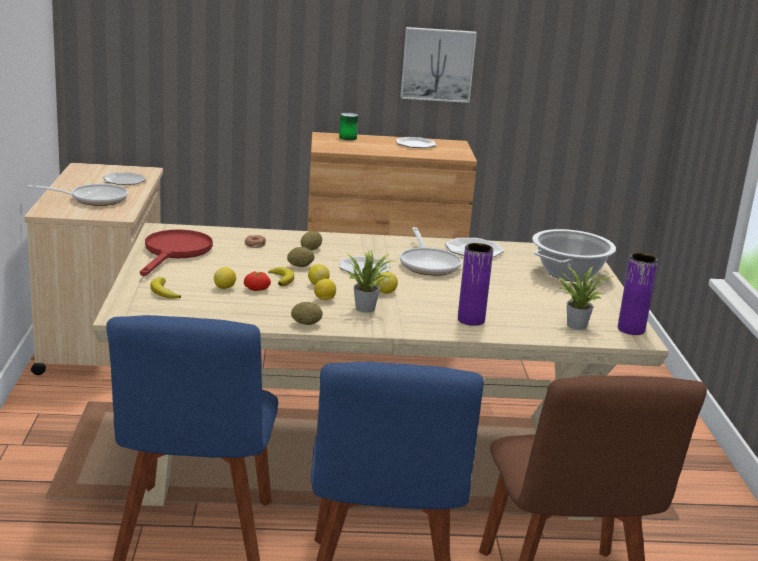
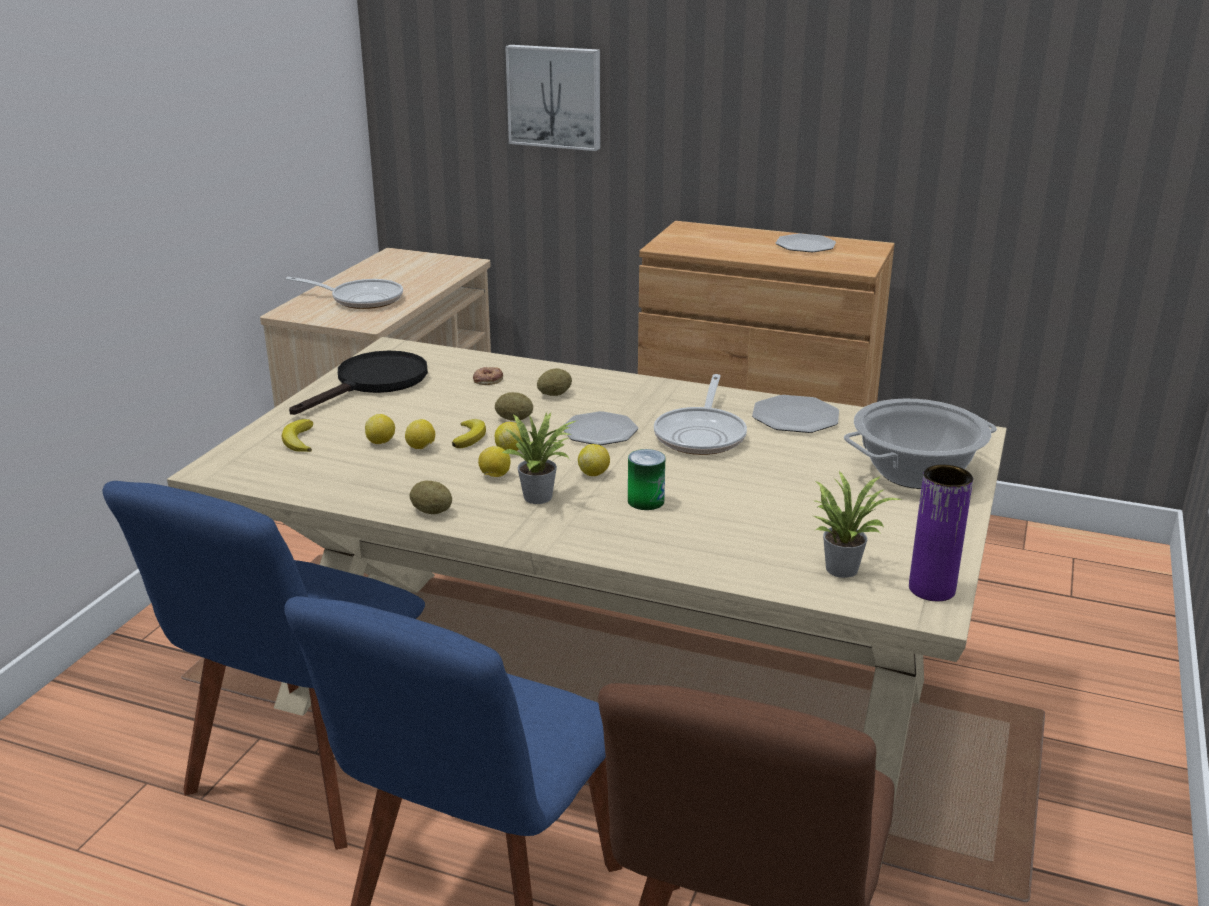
camera: 25 degrees right, 5 degrees up
(124, 180) = (424, 275): plate -> none
(175, 252) = (373, 383): red frying pan -> black frying pan
(256, 288) = (421, 448): tomato -> lemon
(348, 138) = (715, 231): can -> can (646, 501)
(437, 64) = (851, 127): picture -> picture (555, 96)
(471, 320) = (677, 536): purple vase -> none

